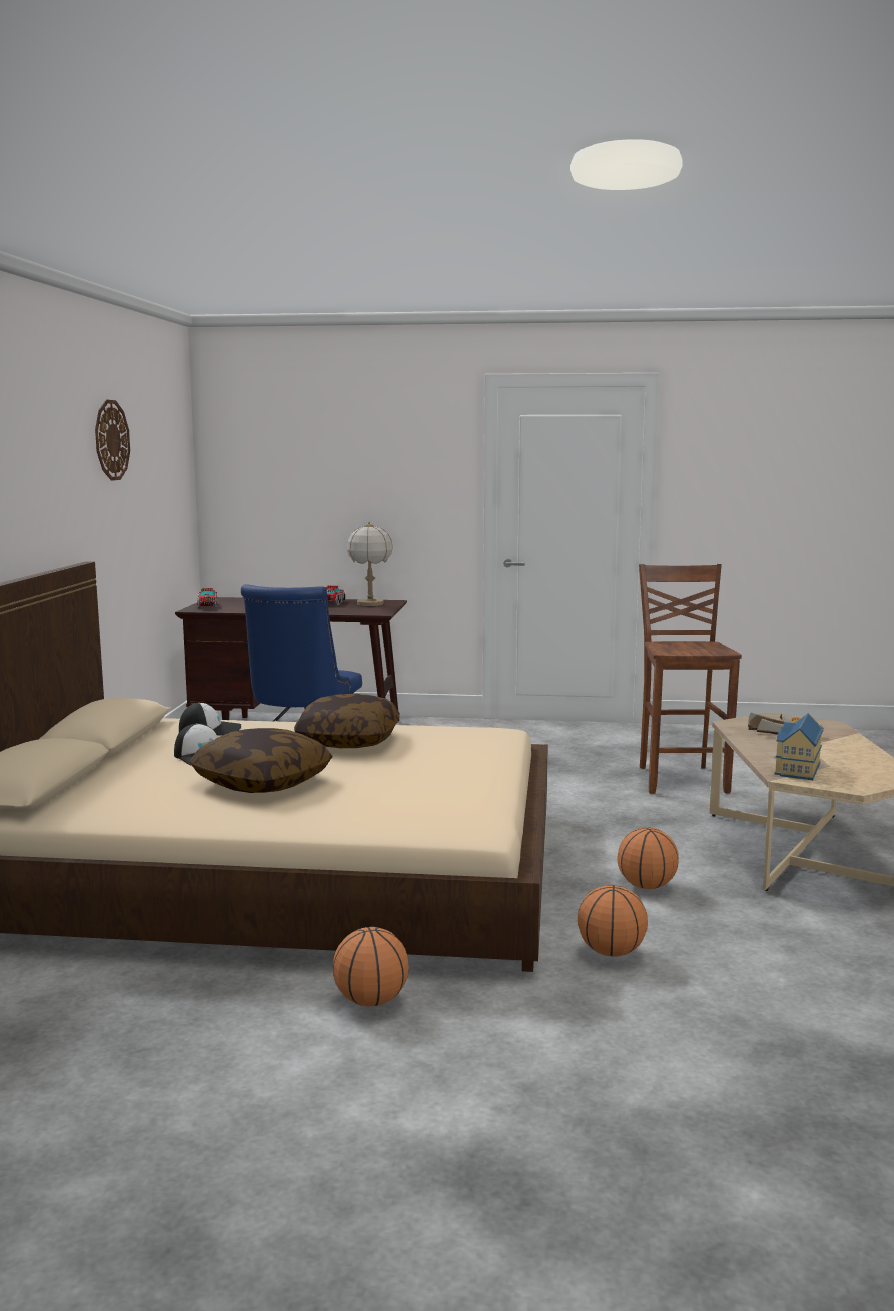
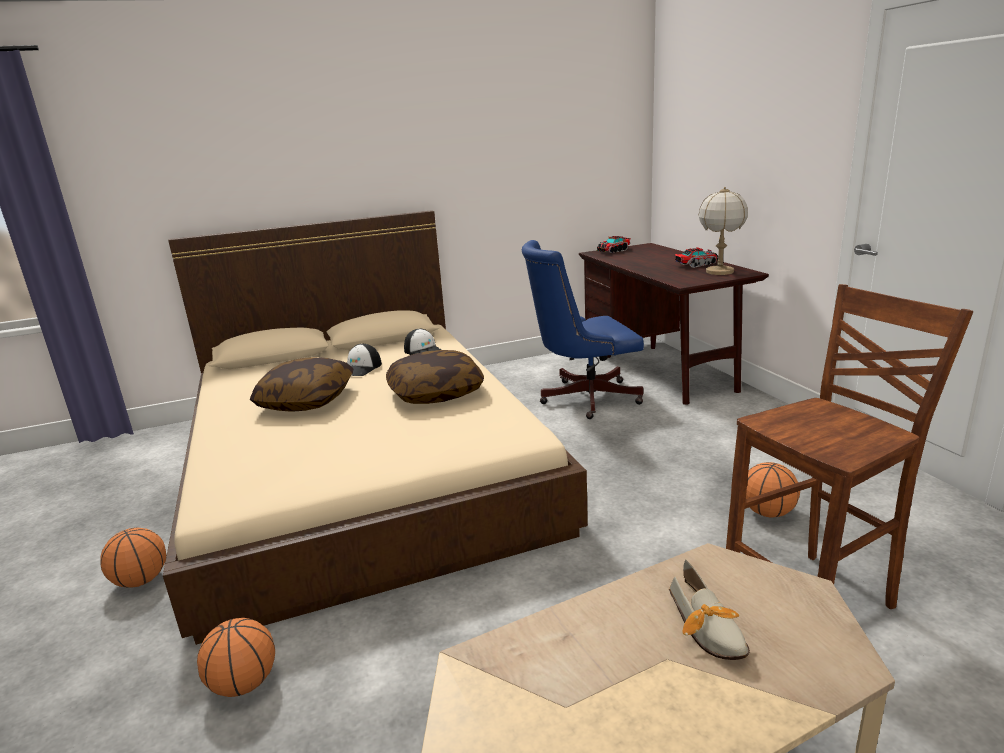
camera: 65 degrees right, 10 degrees up
(111, 440) = (488, 114): wall clock -> none
(646, 886) = (422, 665): basketball -> basketball (767, 512)
(796, 769) = (519, 669): toy house -> none

